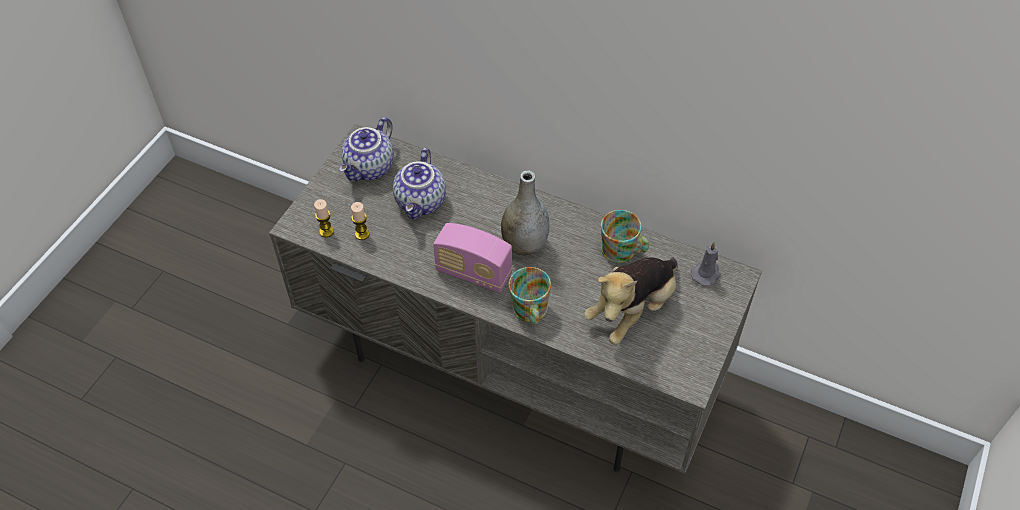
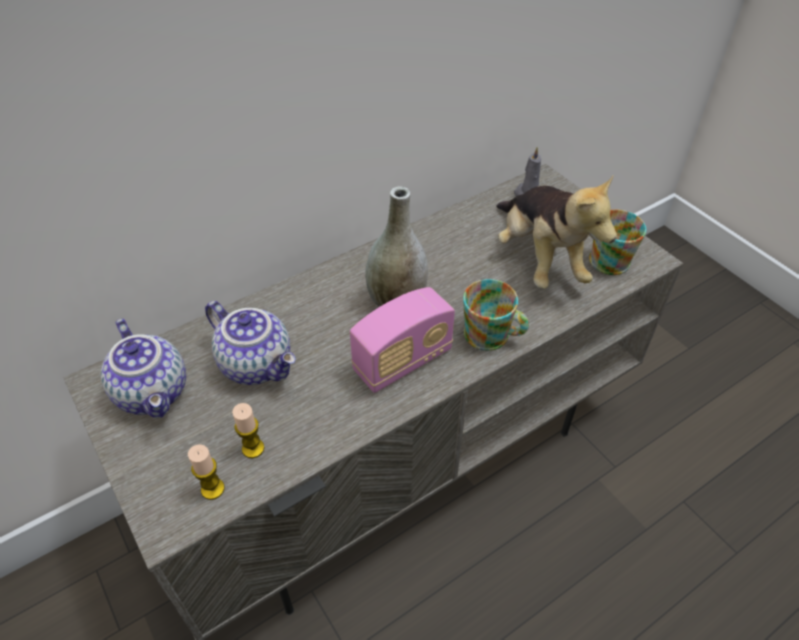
camera: 60 degrees left, 5 degrees down
(622, 252) = (462, 235): mug -> mug (614, 259)

